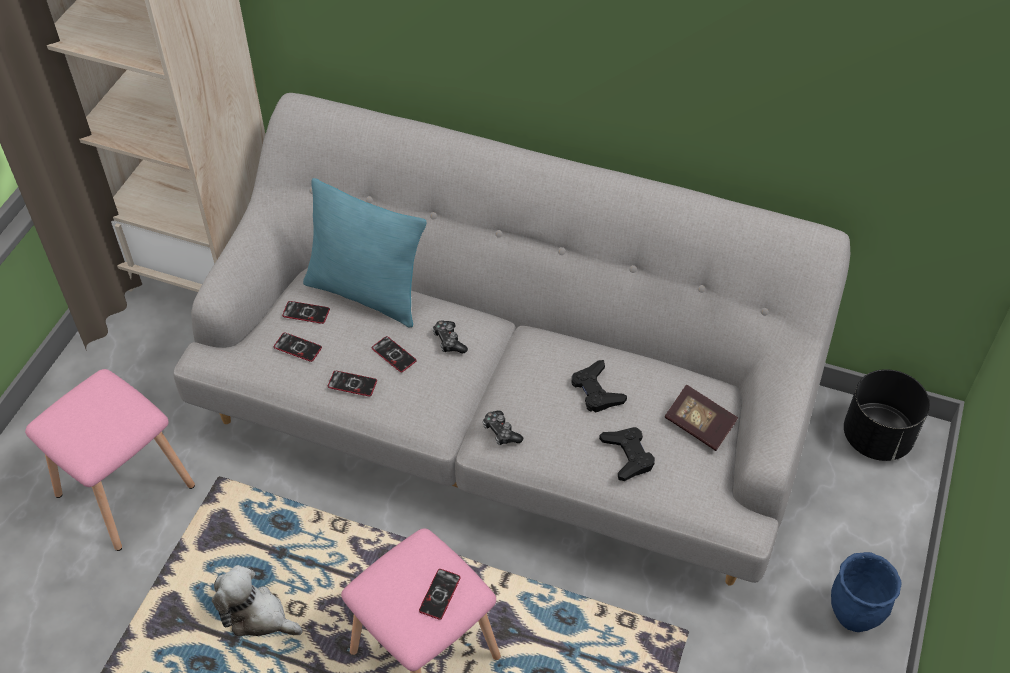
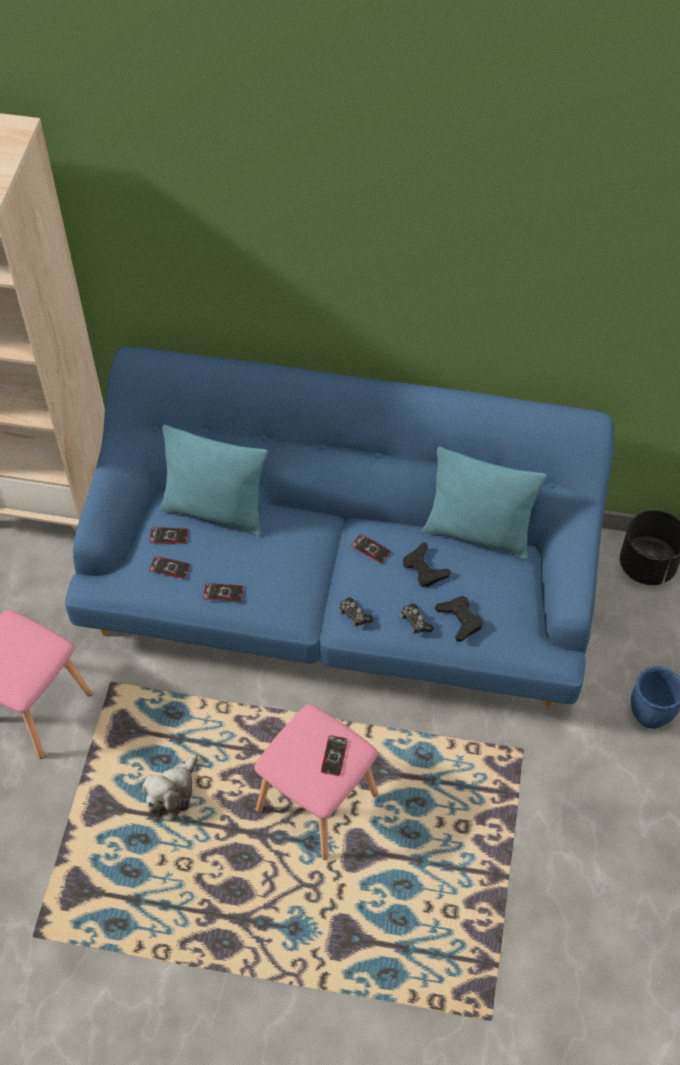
camera: 10 degrees left, 5 degrees up
(257, 615) = (172, 793): plush toy -> plush toy turned 75 degrees counterclockwise
(394, 355) = (251, 562): phone -> phone (371, 549)
(449, 341) = (294, 543): game controller -> game controller (415, 622)
(505, 414) = (340, 591): grey sofa -> blue sofa
(669, 361) = (478, 534): none -> turquoise pillow
(699, 425) = (511, 586): book -> none

